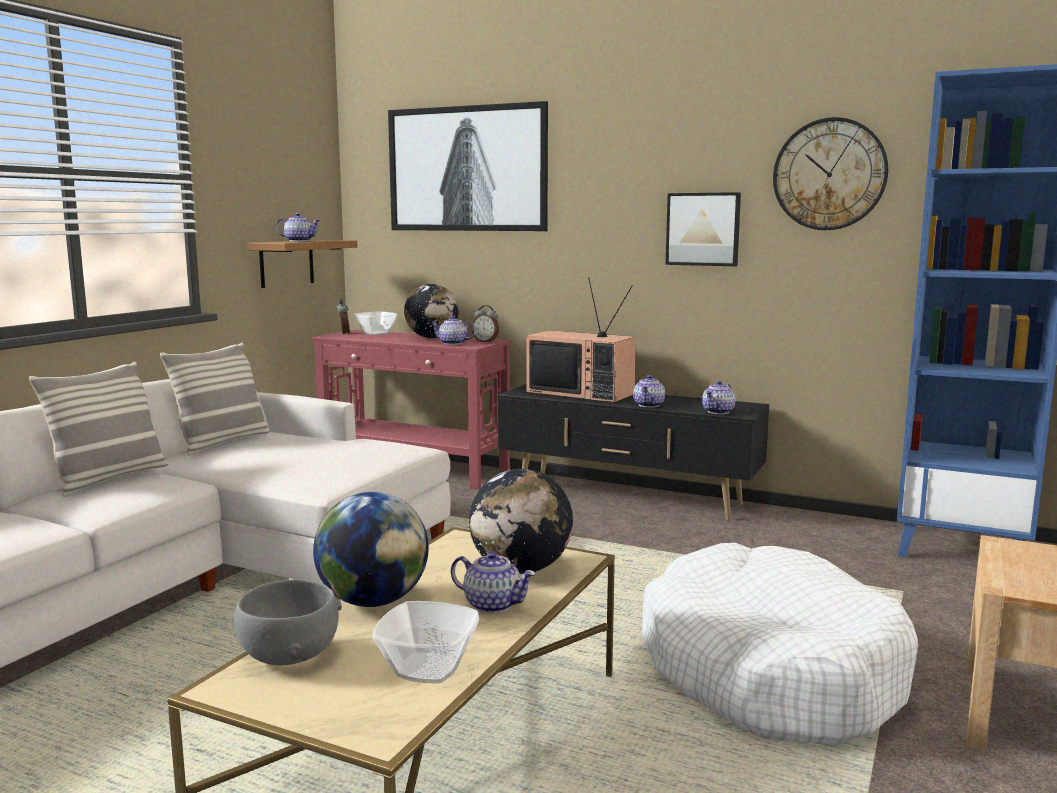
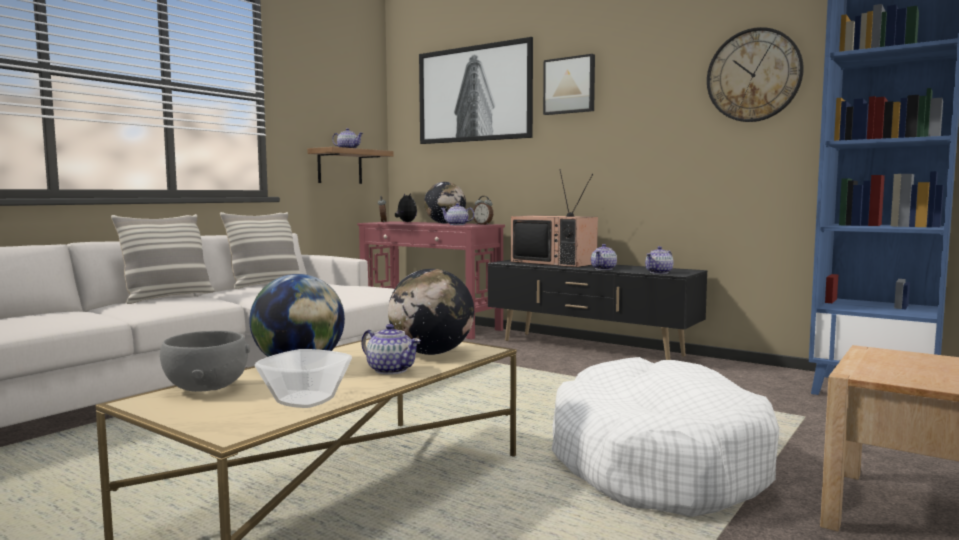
camera: 10 degrees right, 5 degrees down
(375, 333) = (405, 222): bowl -> plush toy
(703, 229) = (652, 128): picture -> picture (570, 85)

